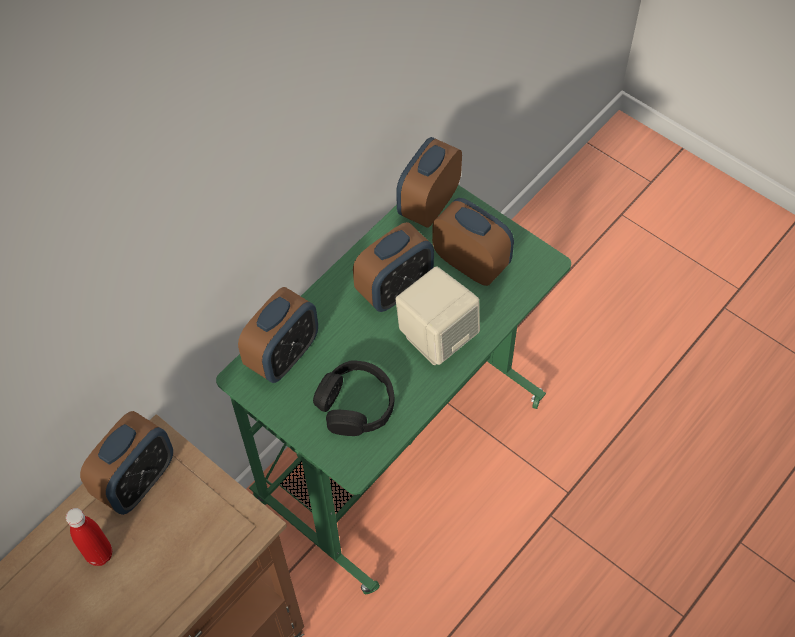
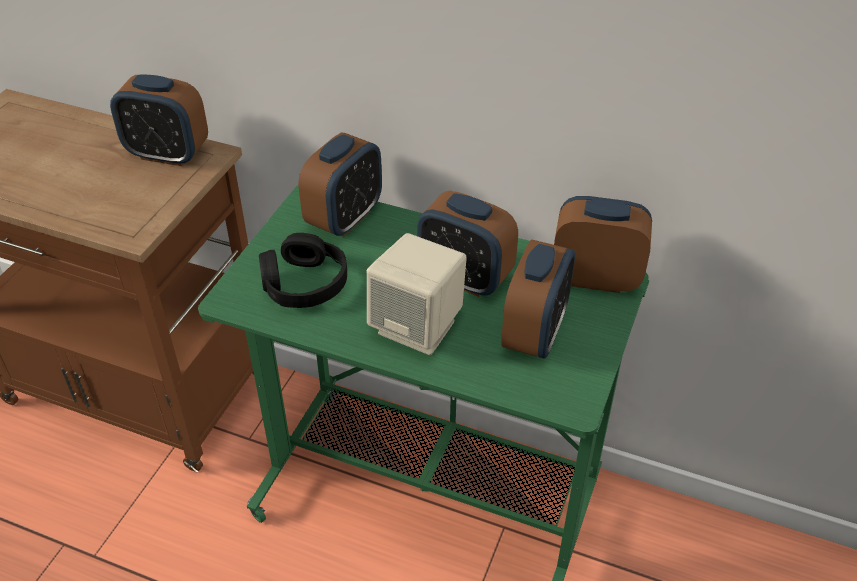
camera: 70 degrees right, 15 degrees down
(99, 554) = (90, 153): red bottle -> none
(283, 355) = (345, 218): alarm clock -> alarm clock turned 75 degrees counterclockwise

